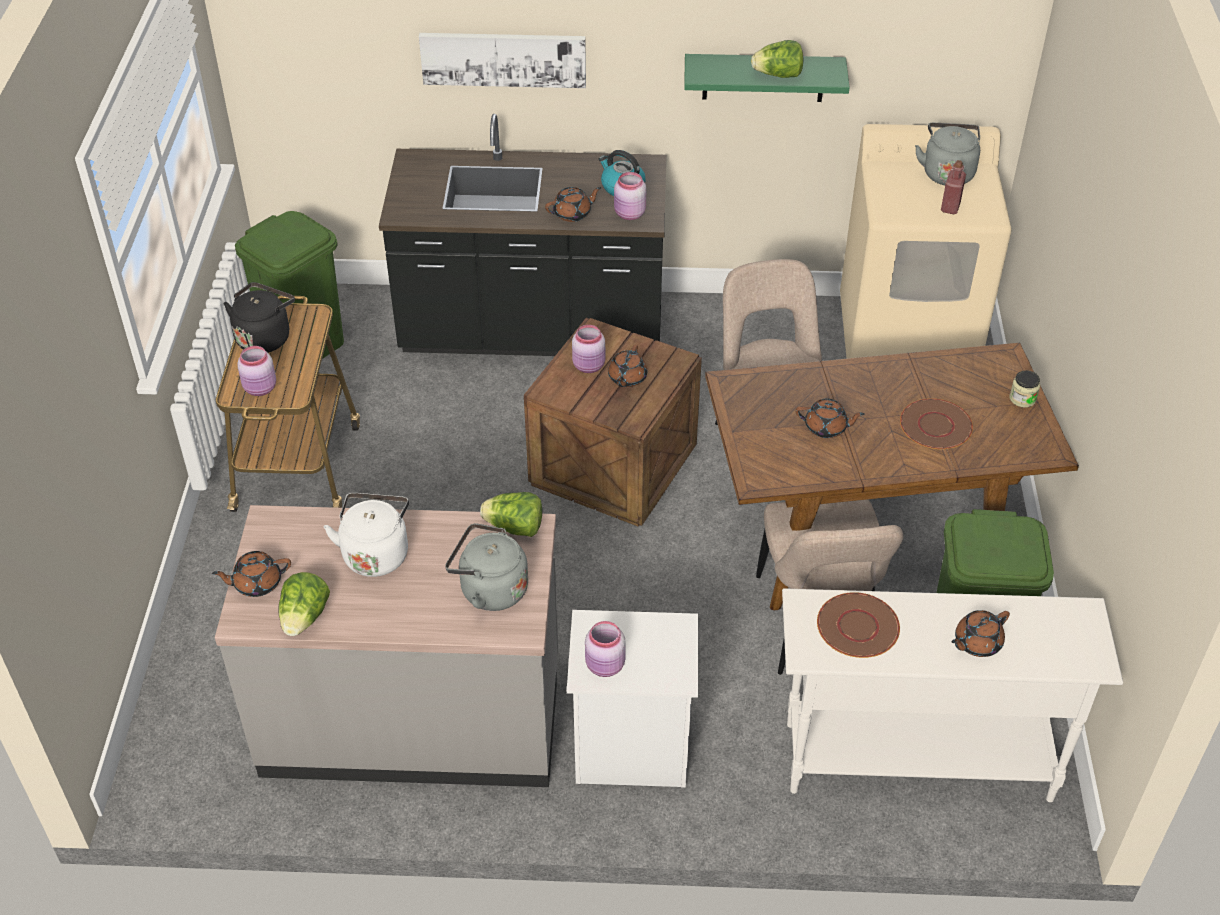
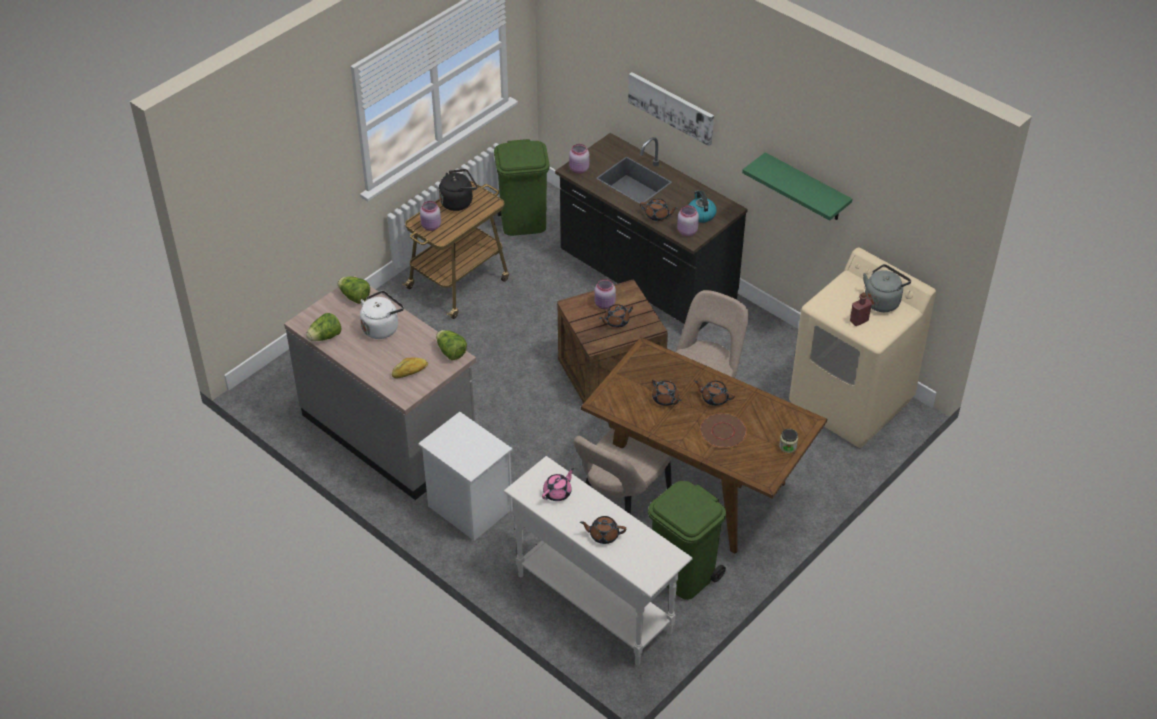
camera: 40 degrees right, 0 degrees up
(256, 583) = (322, 311): brown teapot -> brown teapot (714, 398)
(489, 590) = (410, 372): grey kettle -> bread
(605, 666) = (445, 444): pink jar -> pink jar (579, 169)
(778, 75) = (799, 190): lettuce -> lettuce (354, 297)
(857, 626) = (558, 492): brown plate -> pink teapot

